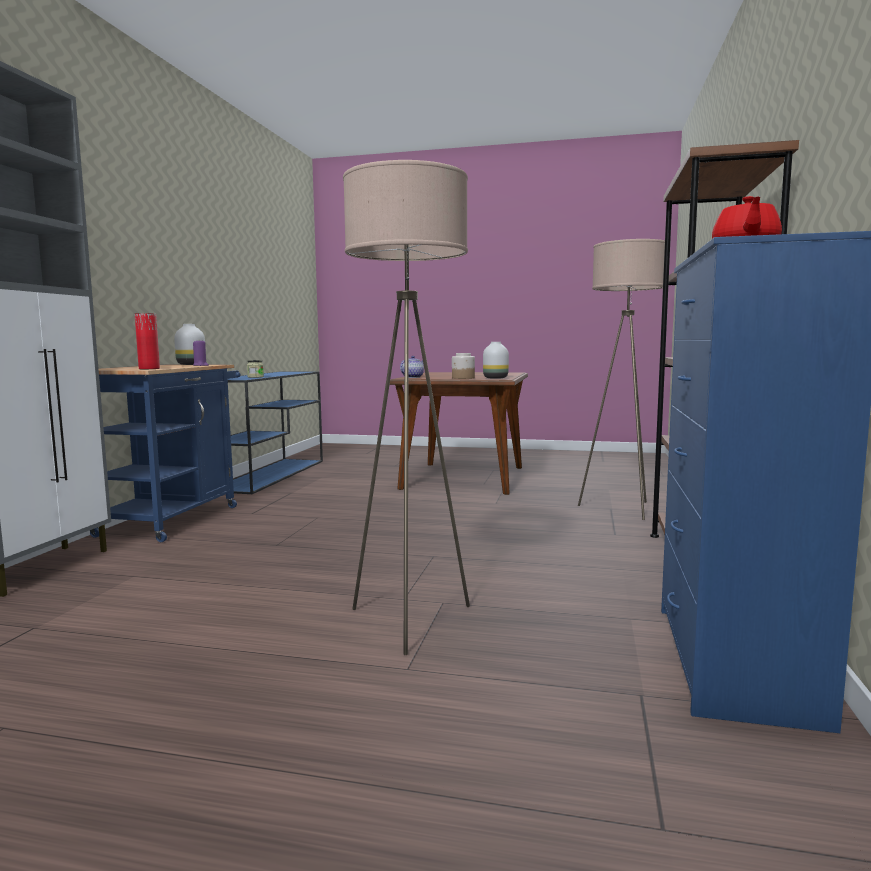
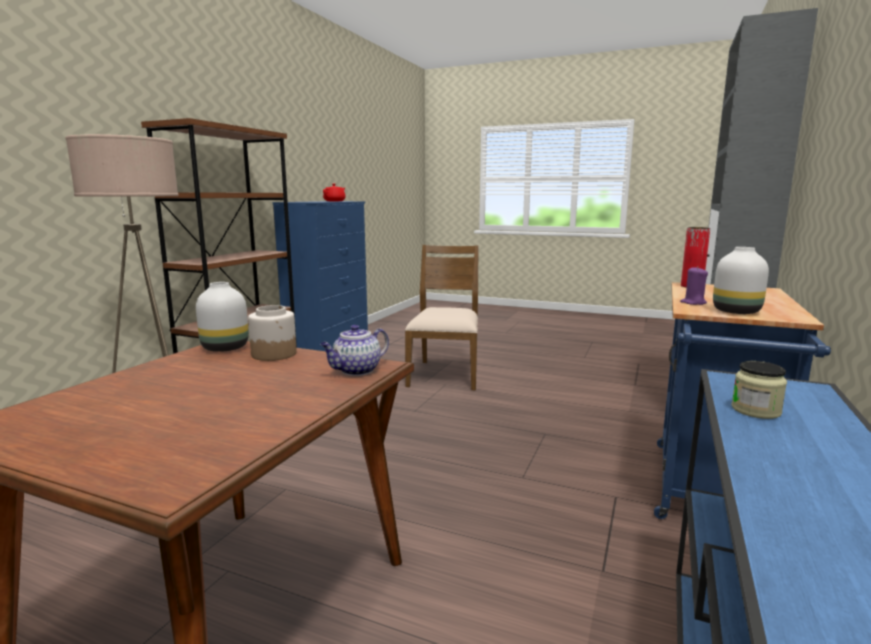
camera: 170 degrees left, 5 degrees up
(410, 621) = (445, 374): beige floor lamp -> brown chair

